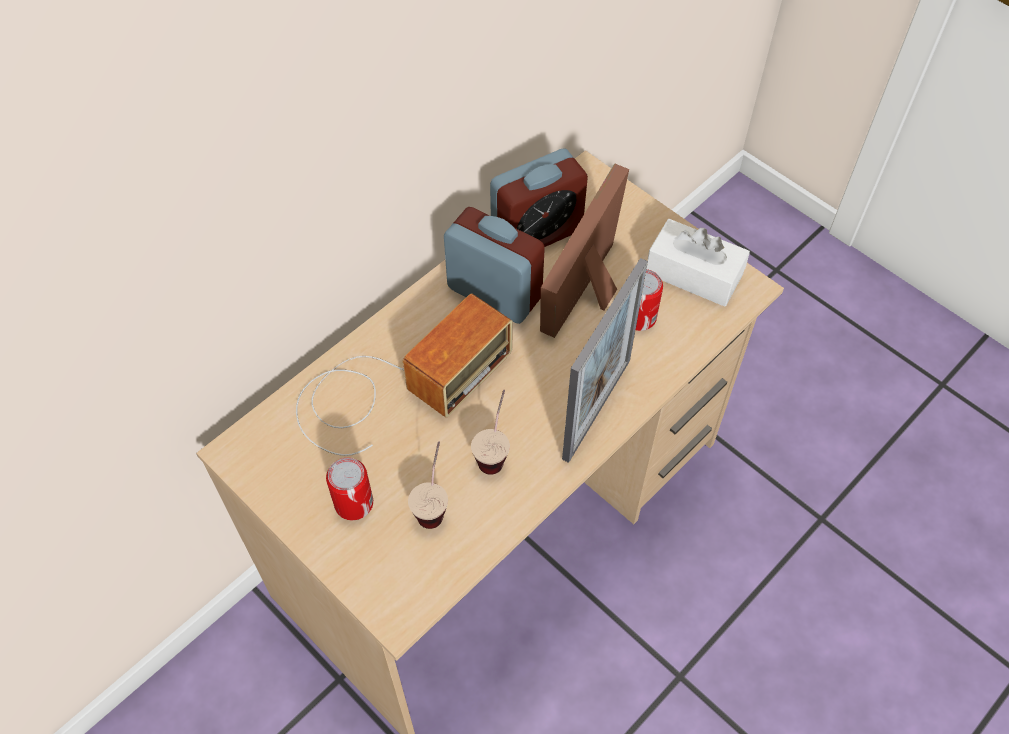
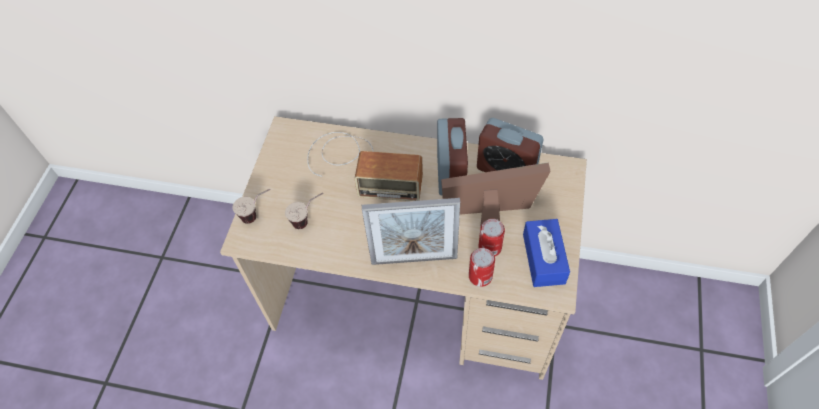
camera: 60 degrees right, 0 degrees up
(354, 503) = (287, 188): can -> can (480, 276)
(495, 450) = (356, 228): cup -> cup (258, 215)
(693, 274) = (543, 258): white tissue box -> blue tissue box

